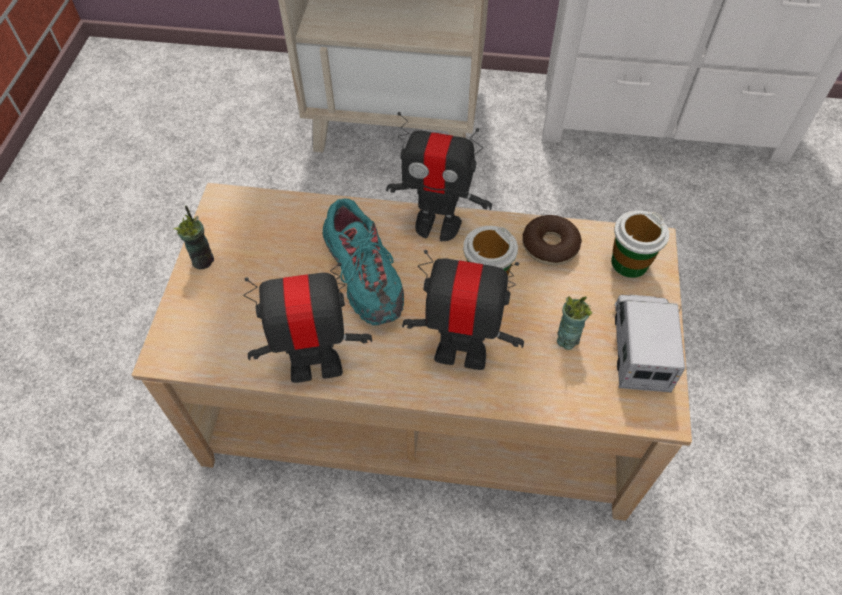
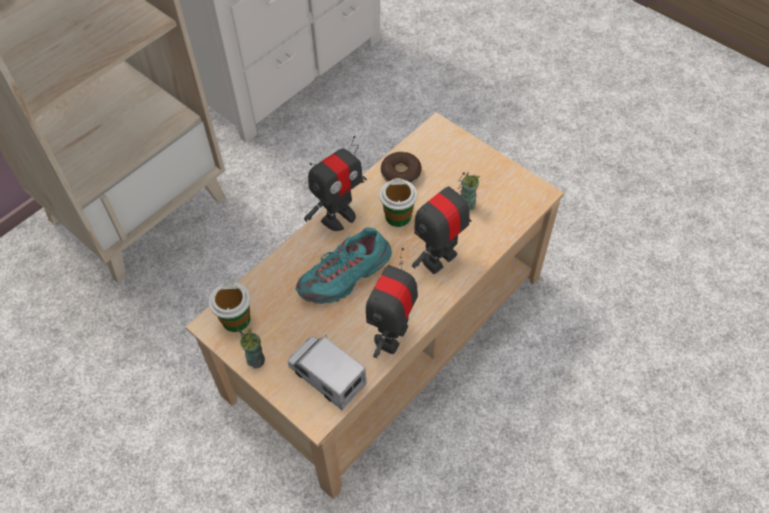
camera: 55 degrees left, 0 degrees up
(364, 276) = (346, 276): turquoise shoe -> turquoise shoe turned 135 degrees clockwise
(629, 263) = (441, 146): cup -> cup (236, 319)
(640, 348) = (498, 177): toy truck -> toy truck (327, 376)

